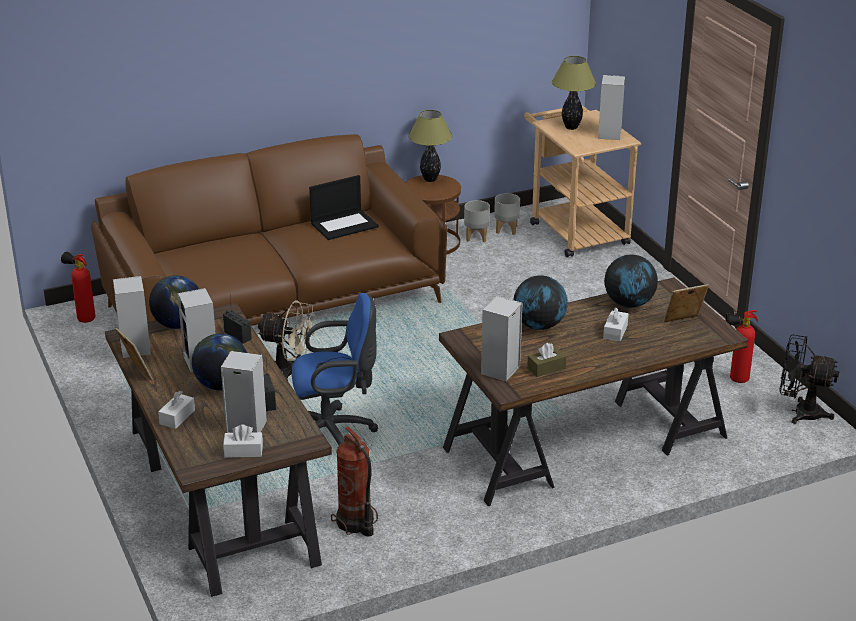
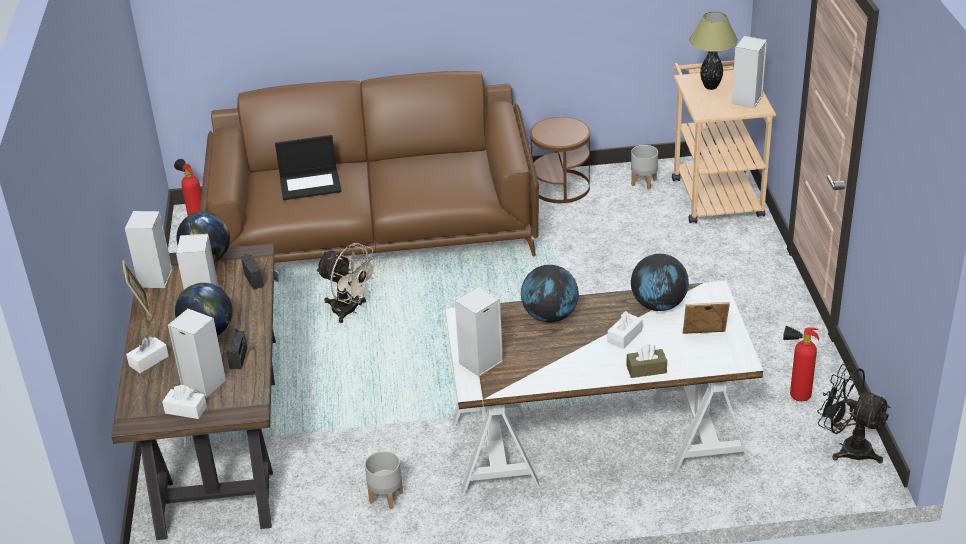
camera: 20 degrees right, 5 degrees up
(333, 434) = (356, 386): blue office chair -> none
(344, 224) = (445, 165): laptop -> laptop (311, 184)
(355, 523) = (326, 489): fire extinguisher -> none
(430, 180) = (562, 123): table lamp -> none
(476, 237) = (608, 186): grey planter -> grey planter (385, 497)
(546, 368) = (528, 368): brown tissue box -> brown tissue box (646, 369)
(586, 443) = (598, 442): brown desk -> white desk

